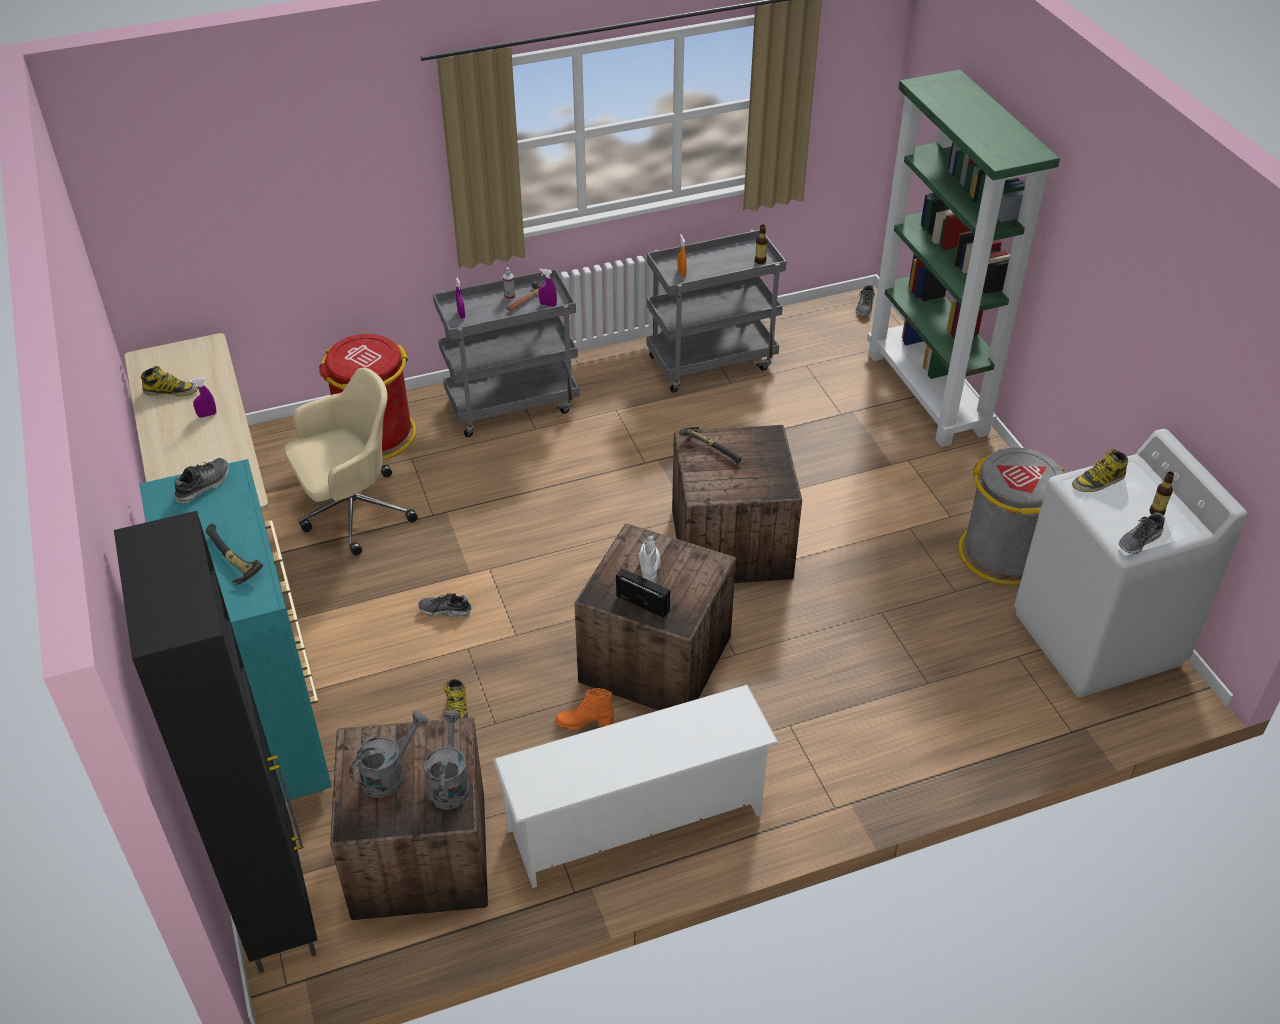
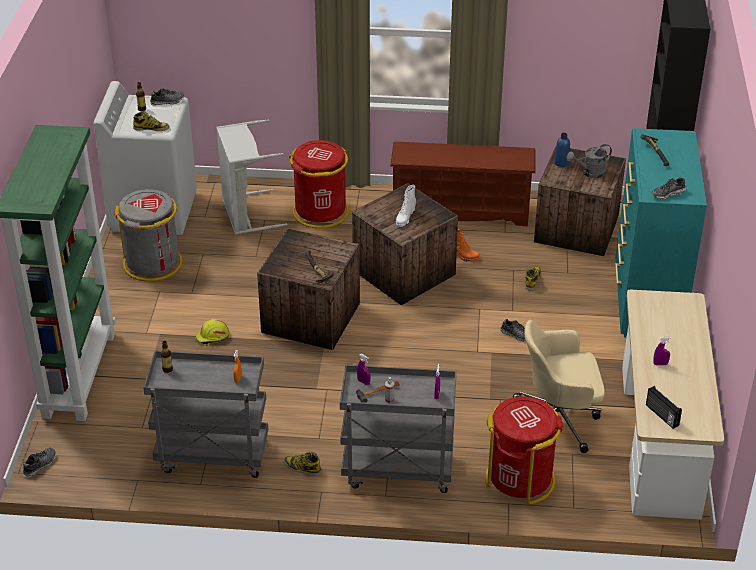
camera: 155 degrees left, 5 degrees down
(171, 391) = (686, 392): boot -> boot (302, 468)
(449, 783) = (561, 163): grey watering can -> blue bottle
(636, 824) = (461, 210): white shoe rack -> brown shoe rack
(643, 603) = (420, 204): radio -> radio (661, 415)
(827, 480) = (212, 337): none -> yellow hard hat
(858, 731) = (320, 212): none -> red trash can
(965, 684) = (245, 214): none -> grey laundry basket

